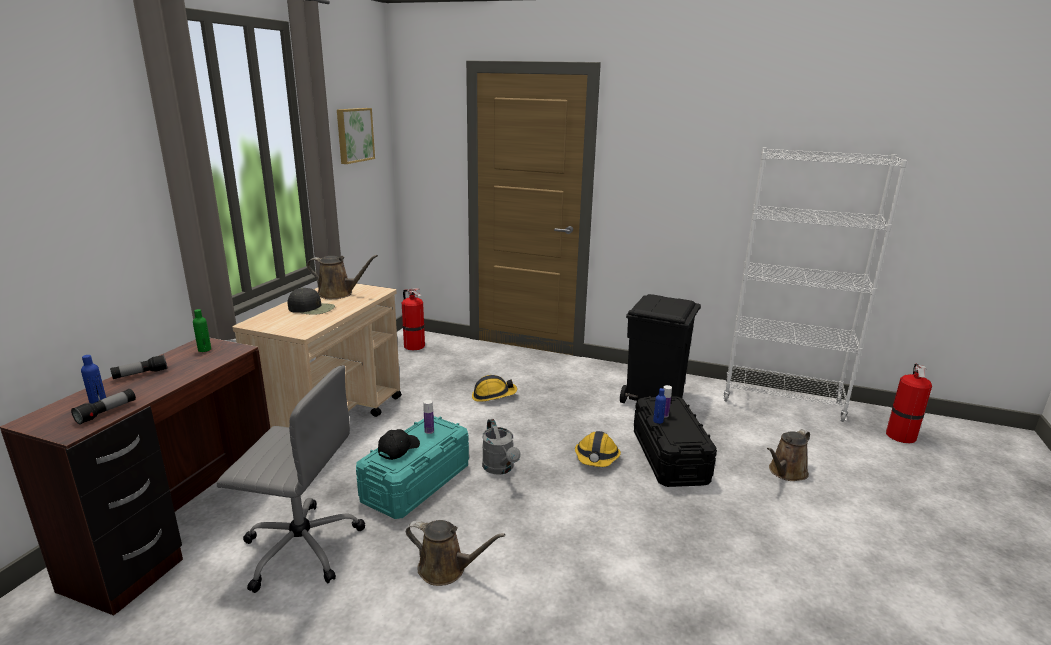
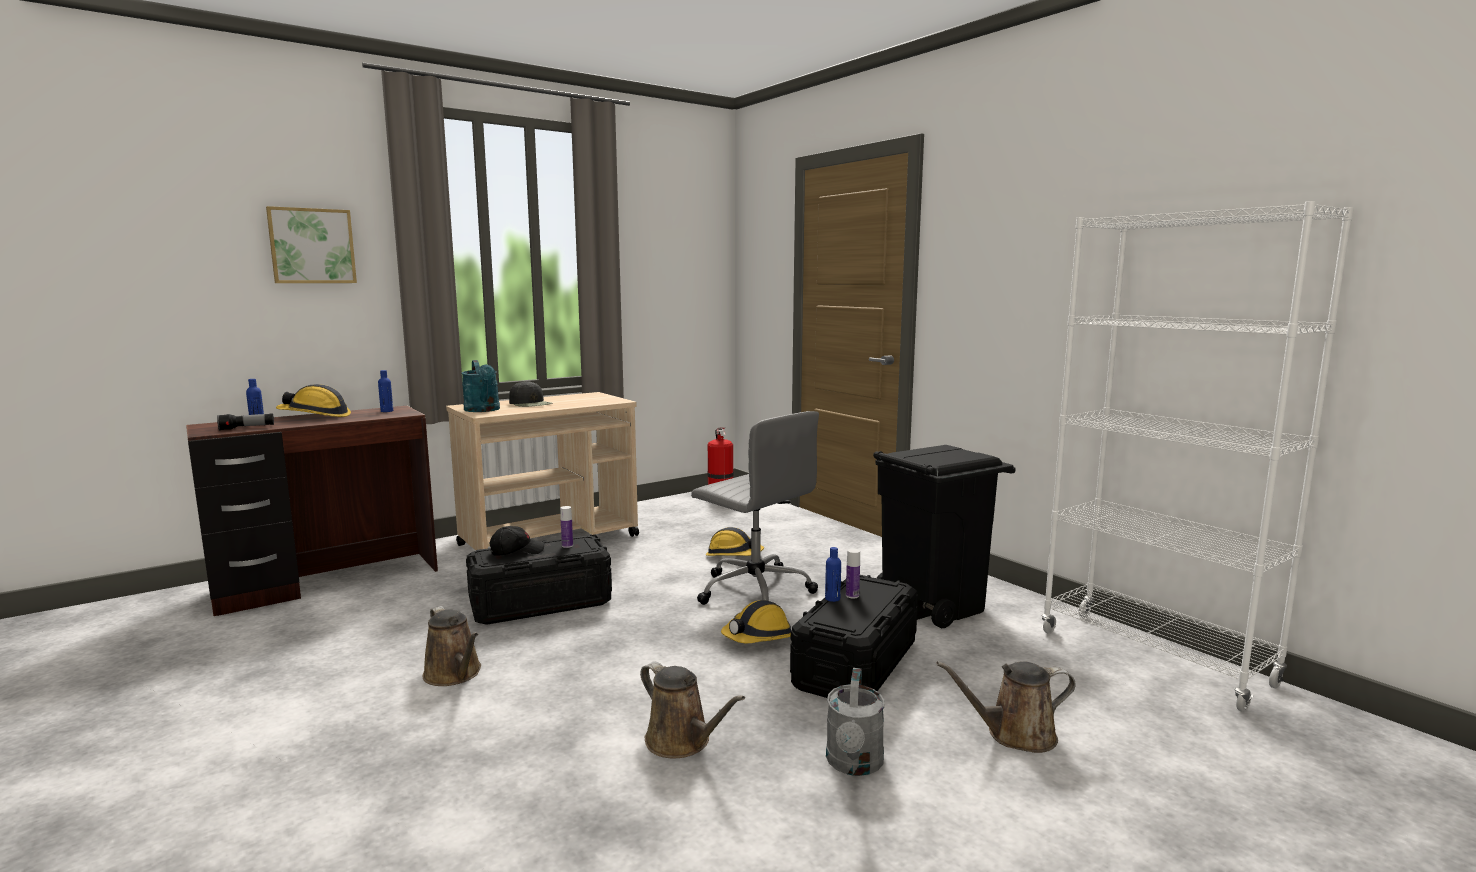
camera: 35 degrees right, 10 degrees down
(140, 374) = (315, 416): flashlight -> hard hat
(204, 349) = (387, 411): green bottle -> blue bottle
(288, 326) = (483, 410): none -> turquoise watering can
(300, 547) = (380, 618): grey office chair -> grey office chair (754, 589)
(338, 294) = (577, 399): brown watering can -> brown watering can (682, 742)
(354, 135) = (669, 246): picture -> picture (312, 246)
(416, 483) = (540, 603): turquoise storage box -> black storage box
(500, 468) = (637, 615): grey watering can -> grey watering can (854, 765)
(900, 435) = (1354, 764): fire extinguisher -> none

